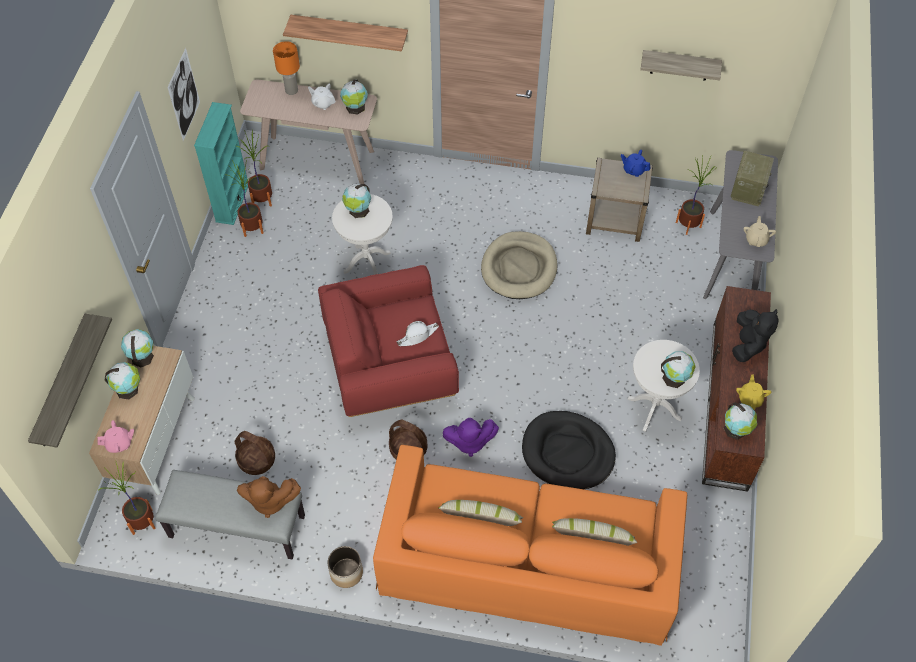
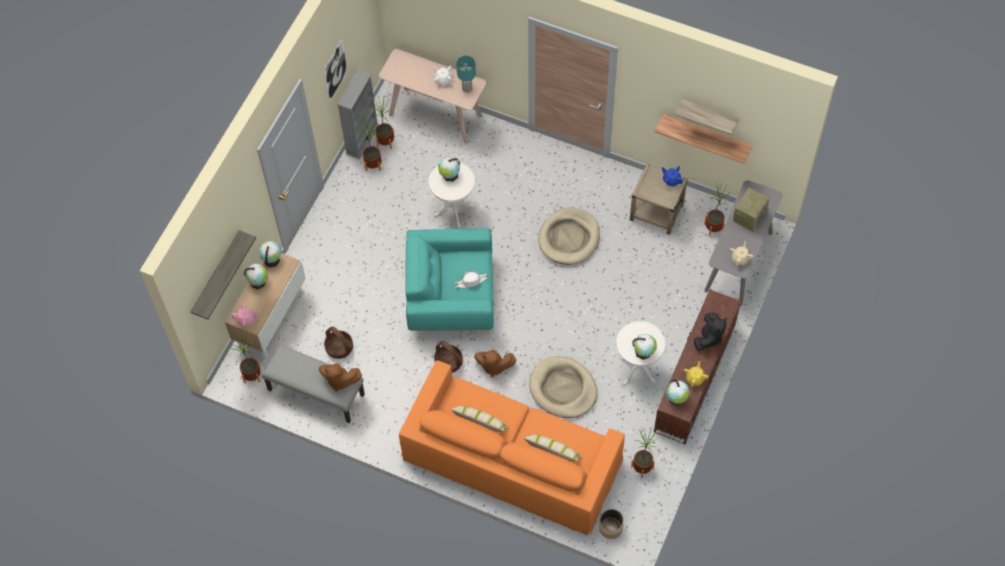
camera: 15 degrees right, 5 degrees up
(232, 202) = (362, 140): turquoise bookcase -> grey bookcase
(291, 90) = (422, 64): orange table lamp -> none
(346, 573) = (384, 440): planter -> planter (610, 527)
(350, 32) = (469, 36): shelf -> shelf (706, 135)
(355, 108) = (467, 89): globe -> turquoise table lamp
(390, 364) = (451, 295): red armchair -> turquoise armchair
(469, 442) = (494, 366): purple plush toy -> brown plush toy
(567, 453) = (563, 389): black dog bed -> beige dog bed
(703, 534) = (642, 467): none -> potted plant

